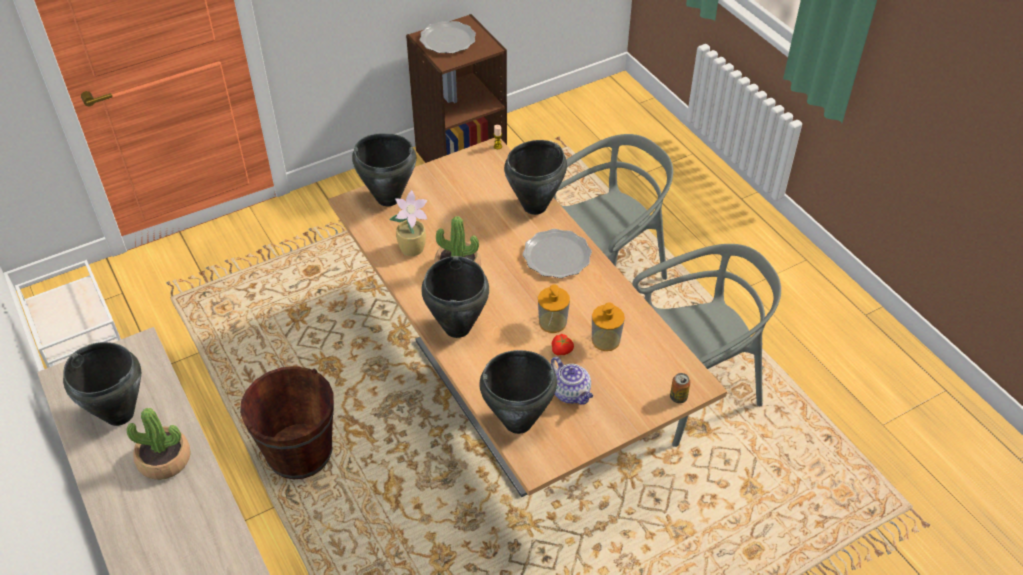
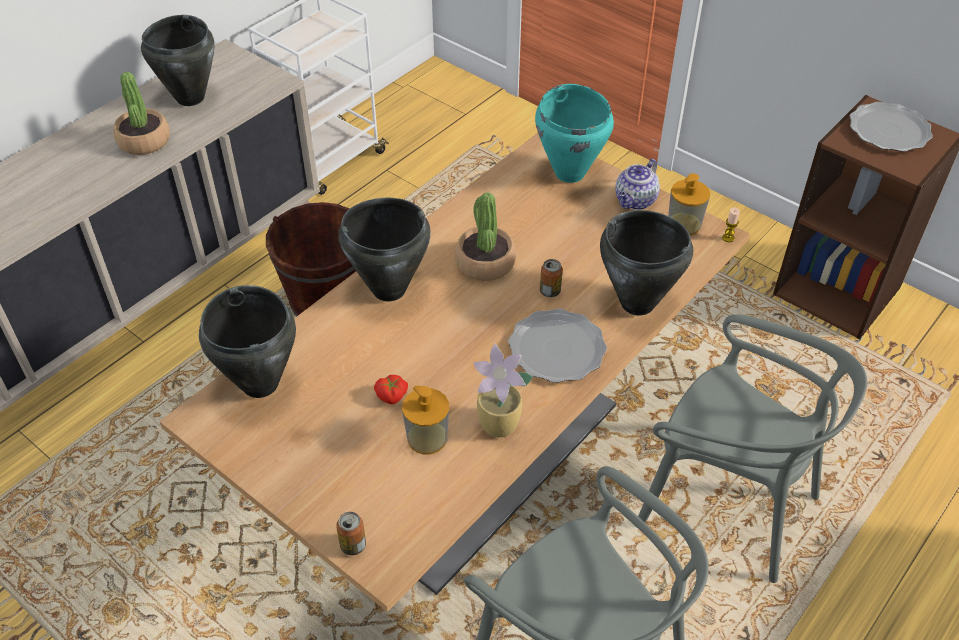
camera: 70 degrees right, 0 degrees up
(388, 198) = (570, 172): black cooking pot -> turquoise cooking pot
(413, 248) = (499, 217): potted plant -> potted plant (500, 426)
(503, 244) = (550, 291): none -> can
(552, 322) = (436, 374): soap dispenser -> soap dispenser (684, 224)
(571, 393) = (322, 424): teapot -> teapot (635, 201)

